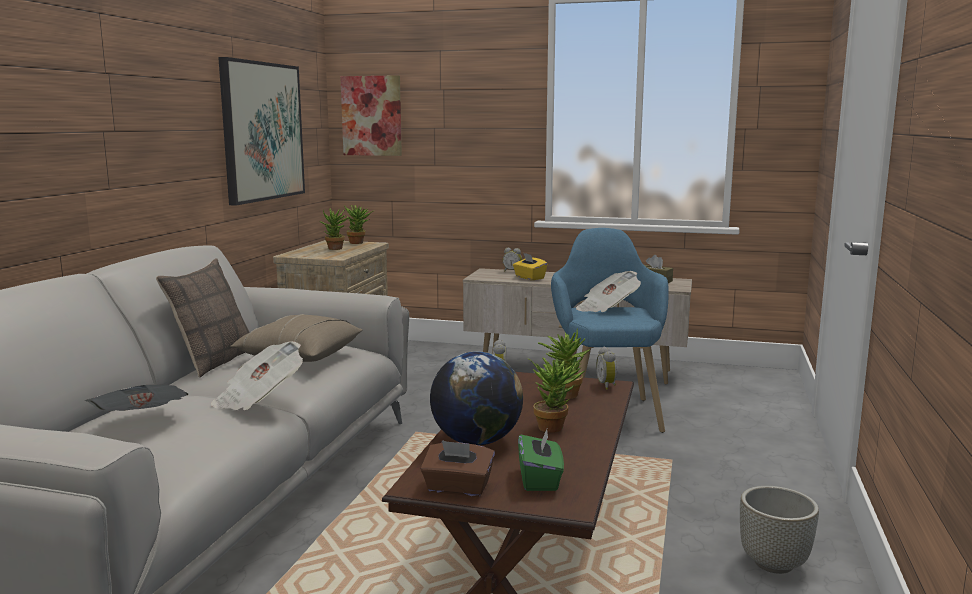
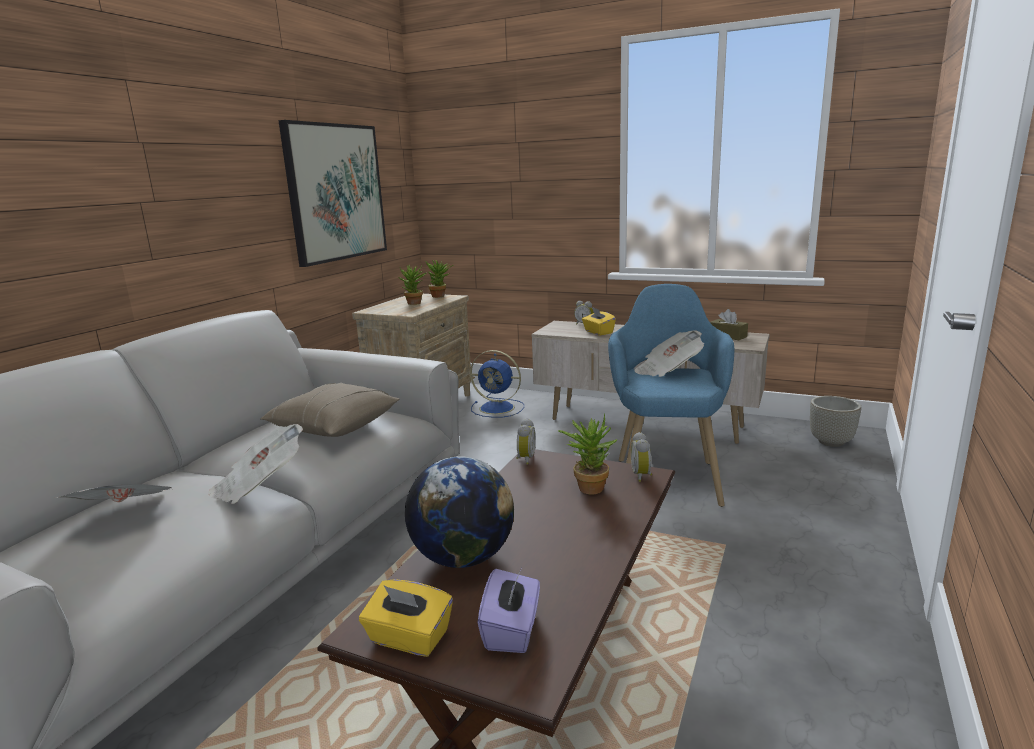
camera: 10 degrees right, 5 degrees up
(213, 361) = (252, 430): pillow -> none
(372, 116) = (452, 172): picture -> none
(421, 359) = (498, 408): none -> blue fan
(457, 488) = (408, 638): brown tissue box -> yellow tissue box
(540, 479) = (512, 630): green tissue box -> purple tissue box
(554, 426) = (561, 538): potted plant -> none
(774, 564) = (826, 713): grey planter -> grey planter (831, 442)

